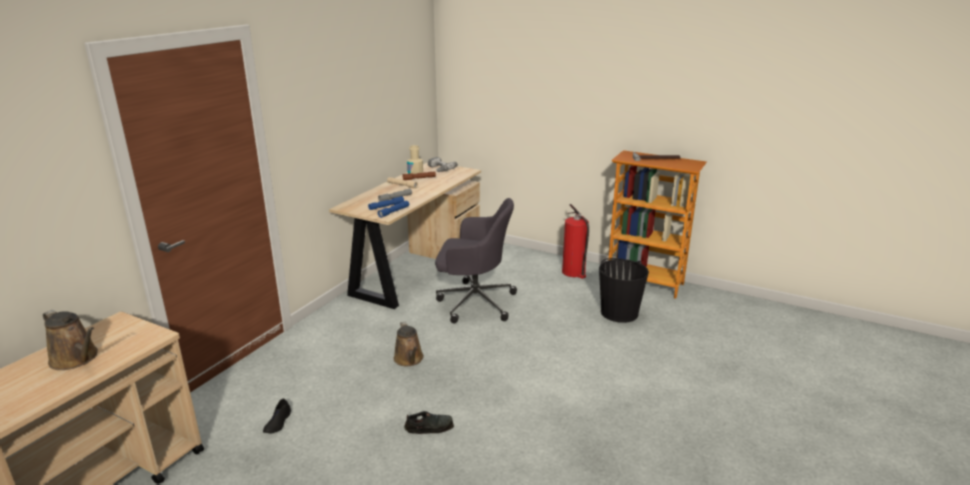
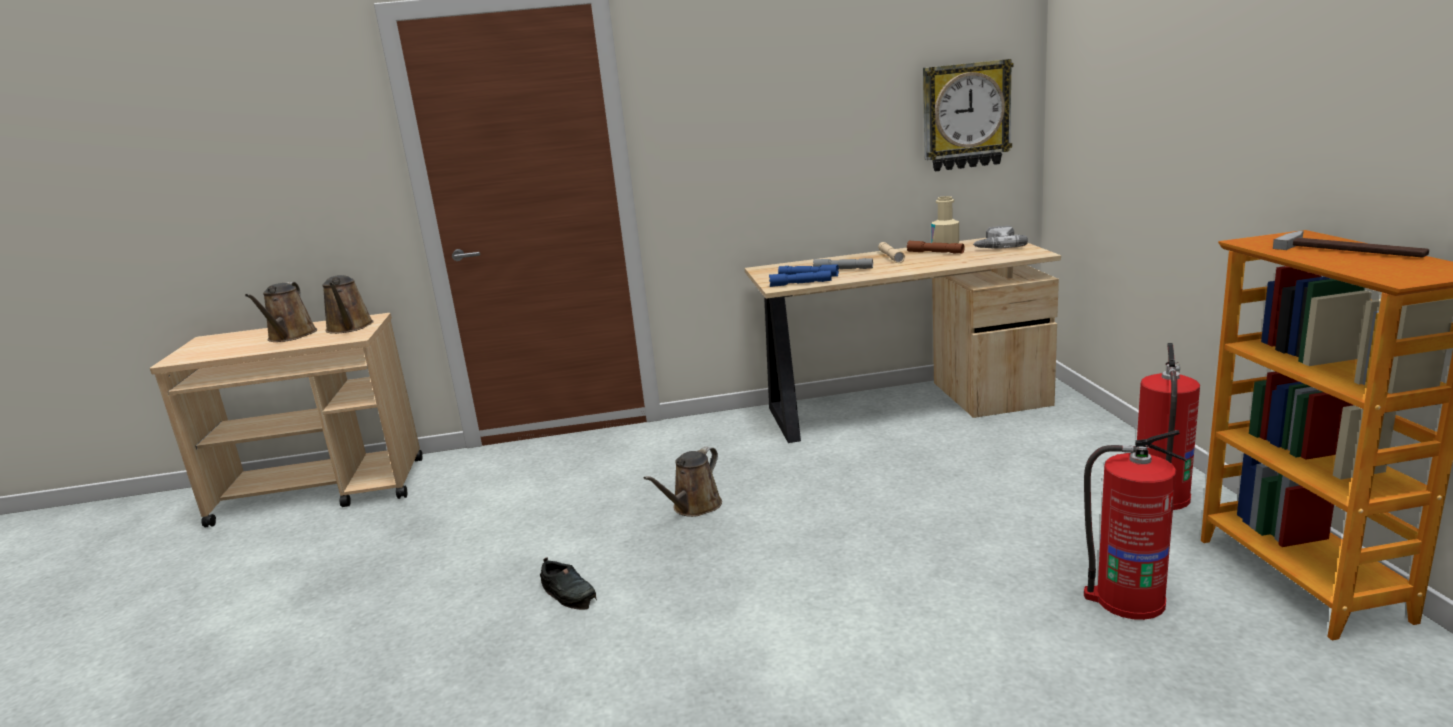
camera: 55 degrees right, 5 degrees down
(123, 333) = (349, 328): none -> brown watering can
(278, 422) = (484, 505): black shoe -> none
(411, 98) = (965, 116): none -> wall clock
(474, 302) = (900, 475): grey office chair -> none
(619, 312) = (1127, 600): black bucket -> fire extinguisher

